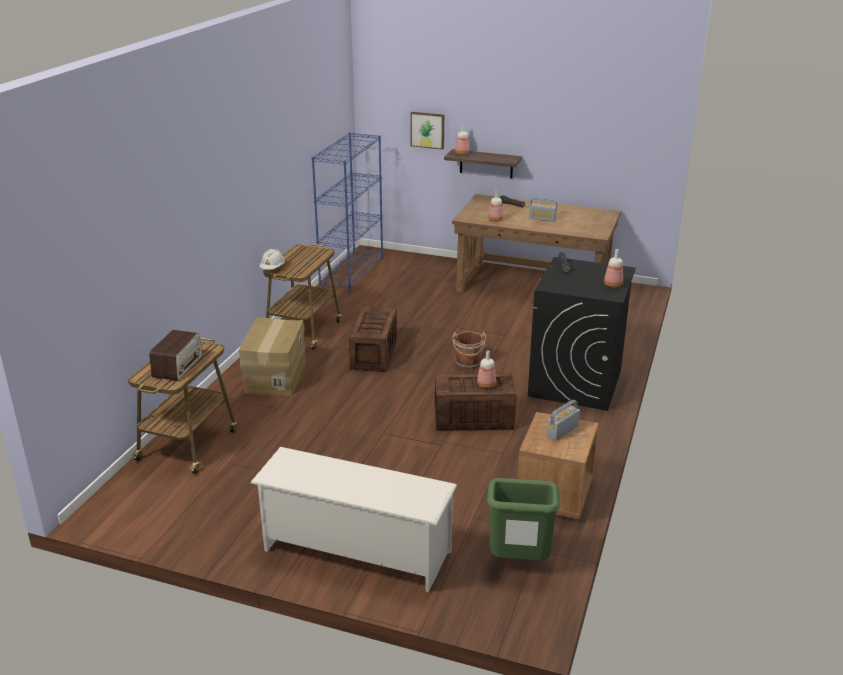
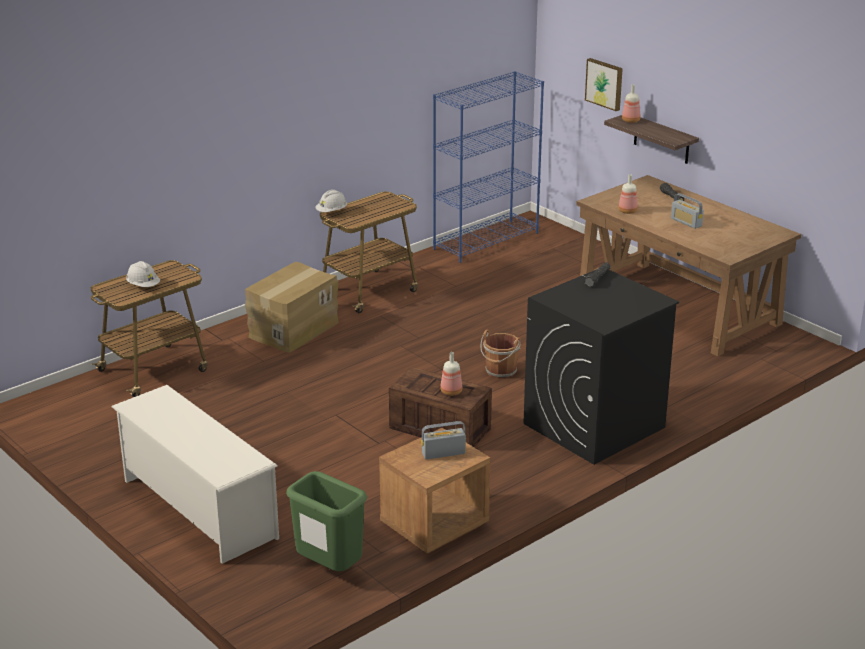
camera: 30 degrees right, 0 degrees up
(178, 366) = (143, 286): radio -> white hard hat
(374, 353) = (414, 334): crate -> none
(612, 285) = (621, 313): bottle -> none

